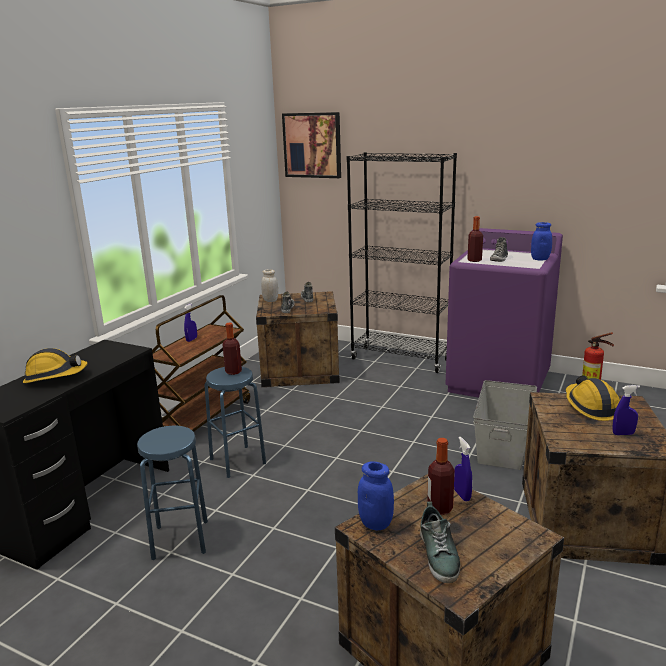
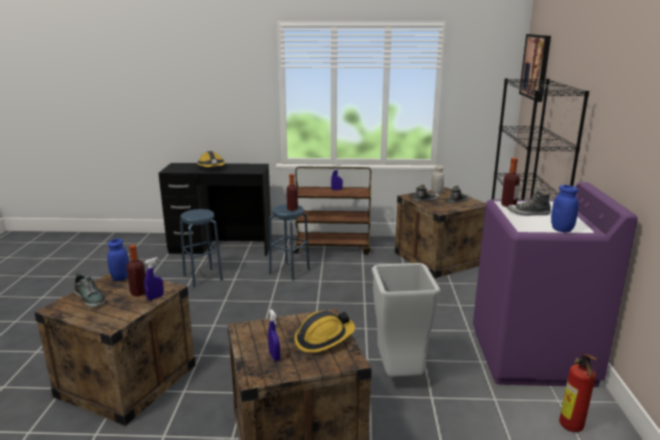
camera: 65 degrees right, 0 degrees up
(439, 554) = (90, 298): shoe -> shoe turned 105 degrees counterclockwise
(504, 444) = (399, 374): grey storage box -> grey trash can

